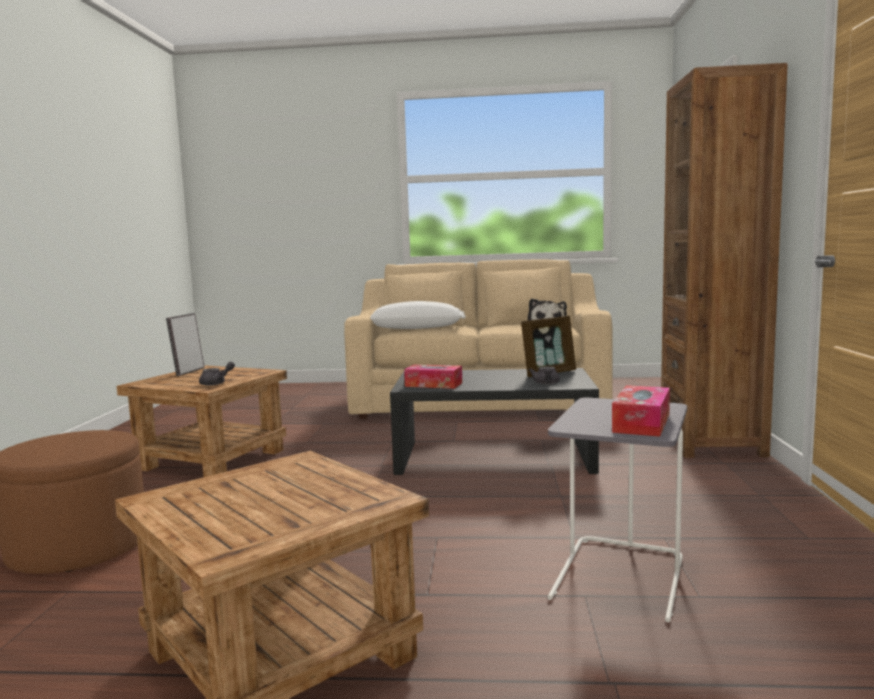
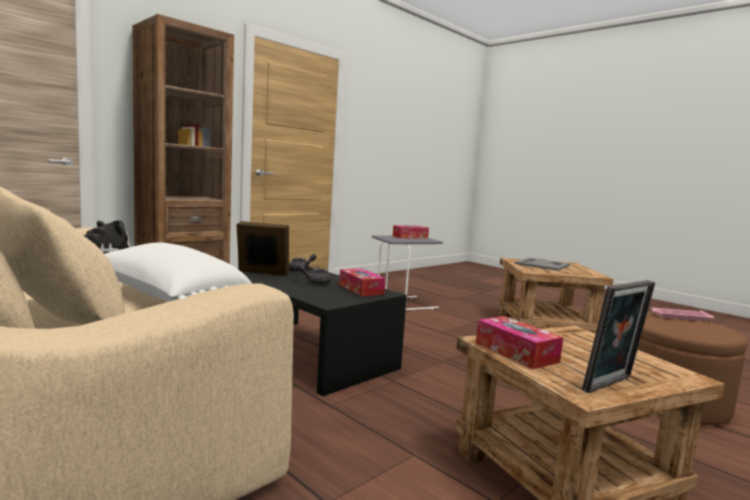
camera: 140 degrees left, 0 degrees up
(62, 450) = (679, 317): none -> pink tray
(216, 383) = (563, 337): grey teapot -> grey teapot (315, 282)
(244, 371) = (516, 352): none -> tissue box
(299, 501) = (542, 264): none -> grey tray

